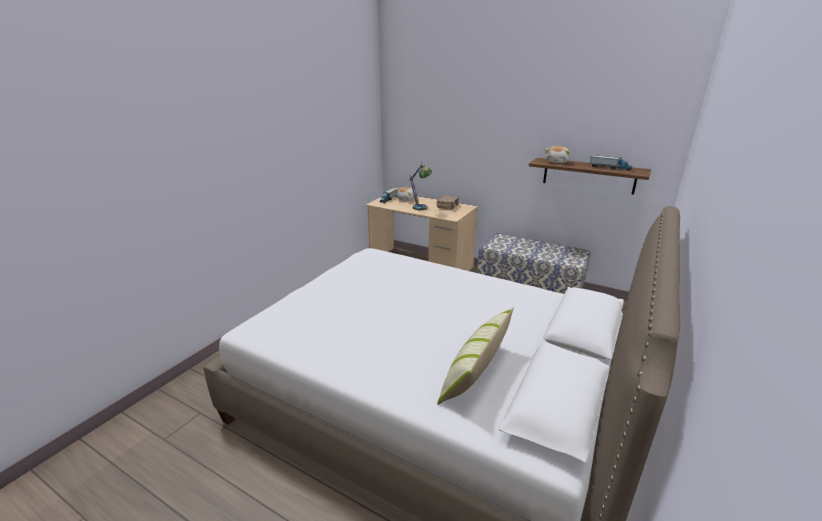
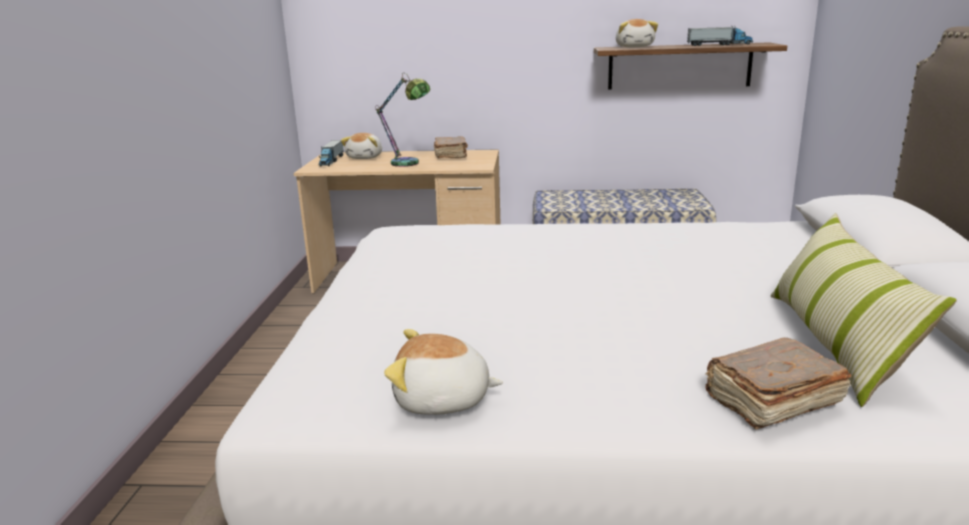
camera: 25 degrees left, 5 degrees down
(294, 345) = (442, 400): none -> plush toy
(406, 388) = (771, 401): none -> brown book

